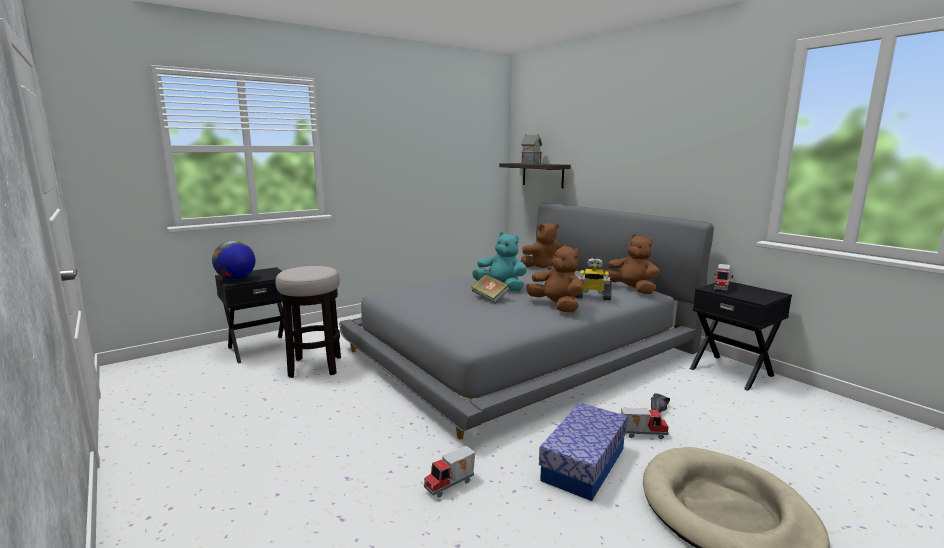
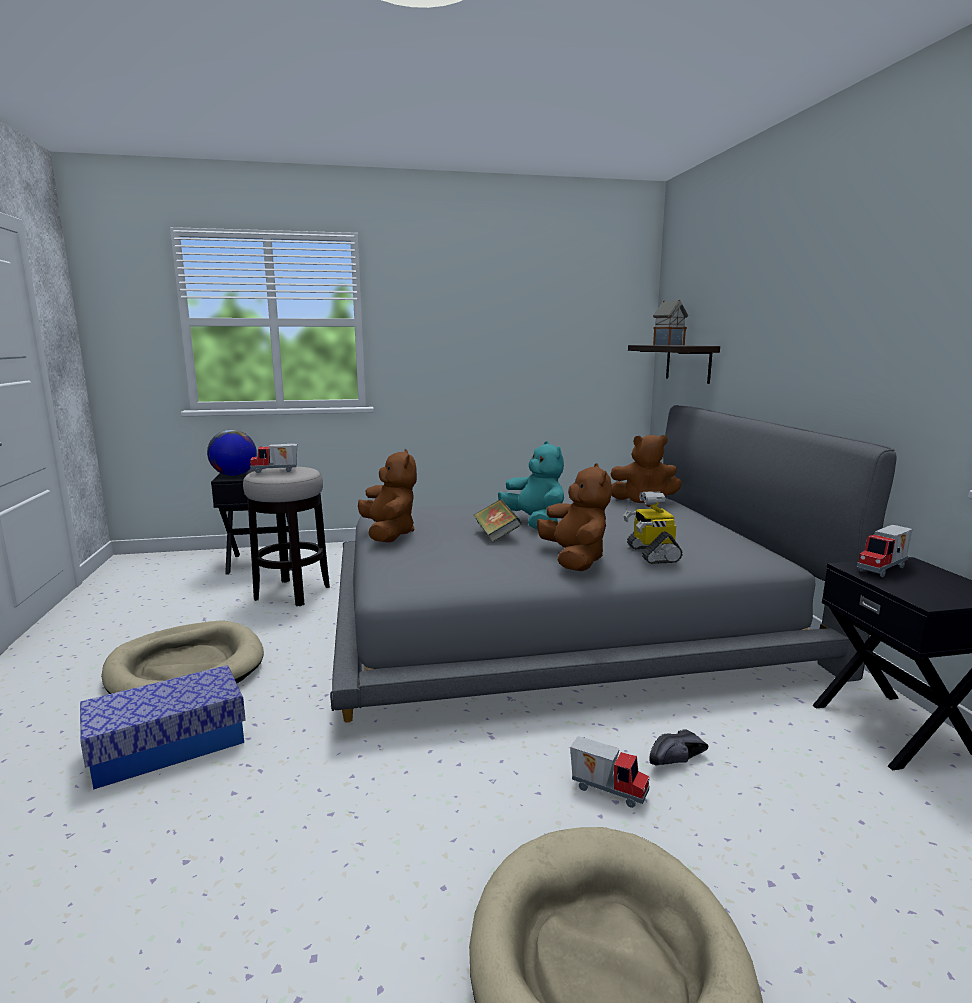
camera: 25 degrees right, 0 degrees up
(297, 435) = (186, 668): none -> beige dog bed
(451, 485) = (266, 780): toy truck -> toy truck (275, 471)
(583, 464) = (465, 808): storage box -> storage box (168, 745)
(592, 297) = (651, 554): toy robot -> toy robot turned 45 degrees clockwise
(631, 290) = (740, 552): brown plush toy -> brown plush toy (389, 534)

